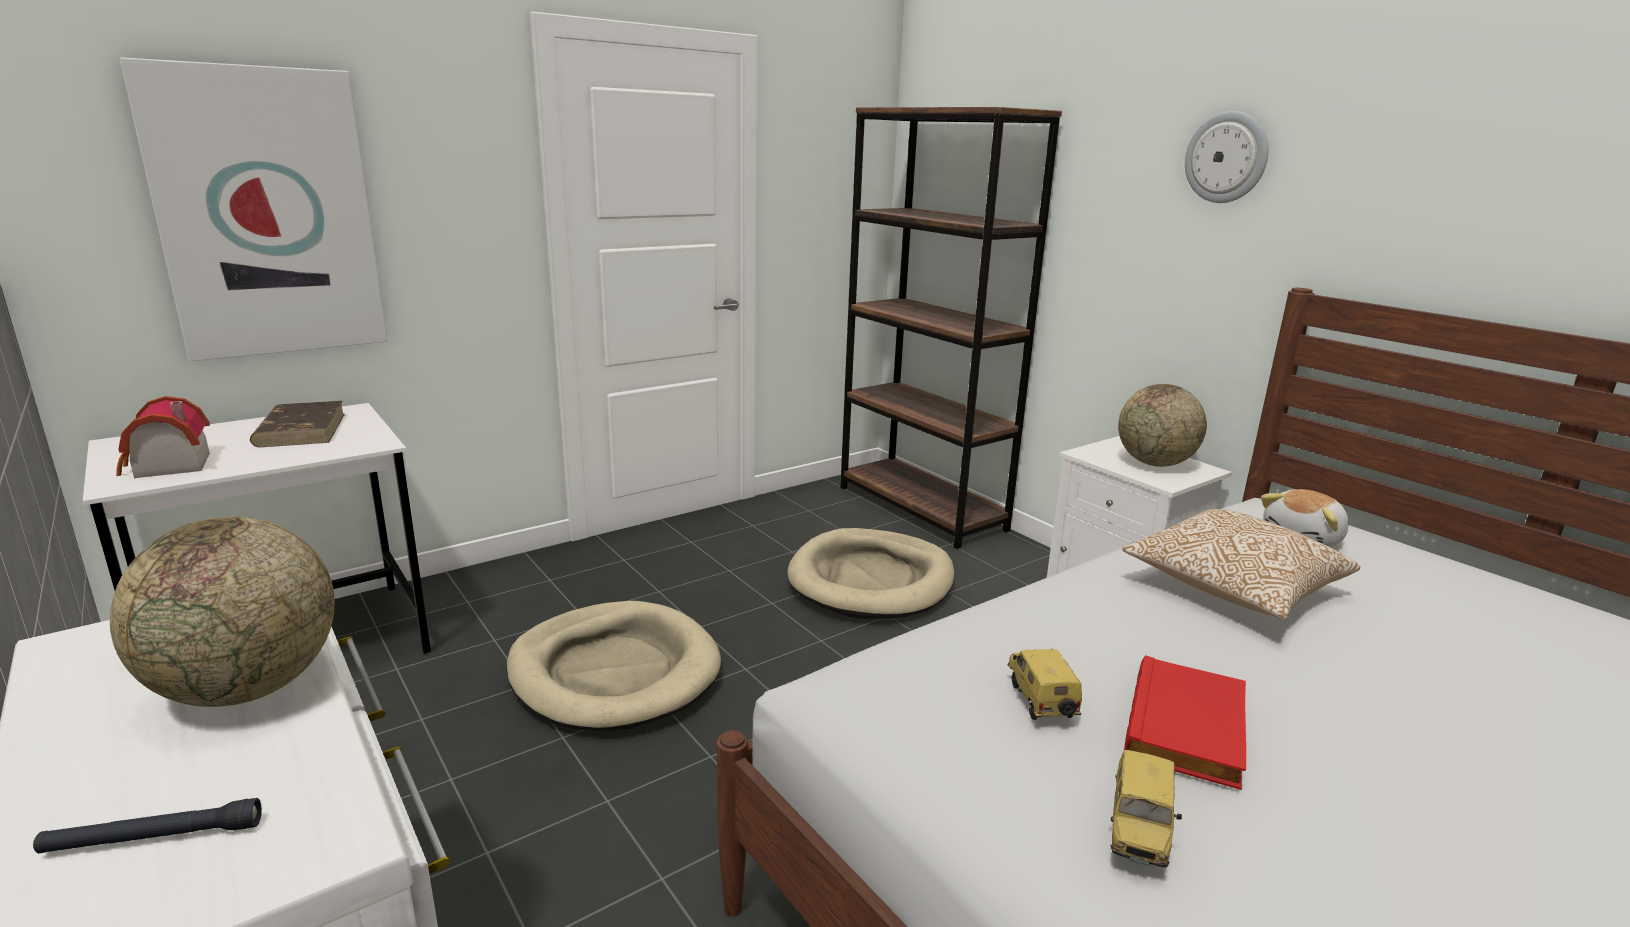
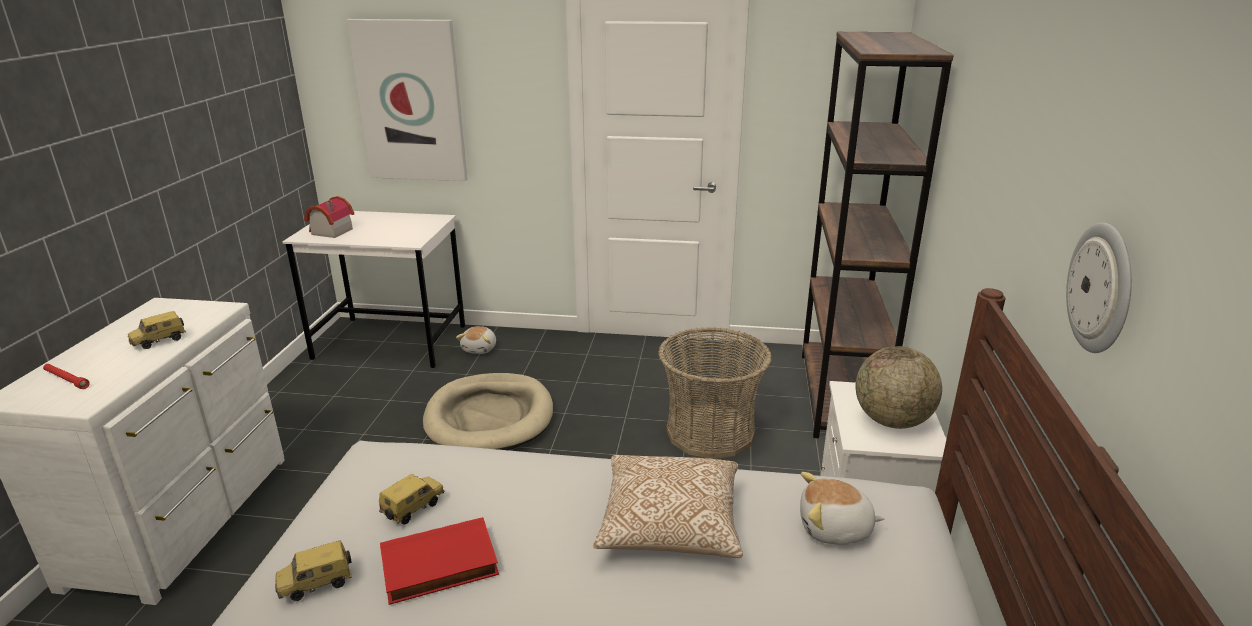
camera: 45 degrees right, 5 degrees up
(153, 838) = (66, 379): black flashlight -> red flashlight
(247, 687) = (160, 342): globe -> toy car
(301, 429) = (403, 224): brown book -> none
(465, 604) = (480, 349): none -> plush toy
(871, 580) = (710, 432): beige dog bed -> basket
(1226, 157) = (1005, 133): wall clock -> wall clock (1102, 288)

